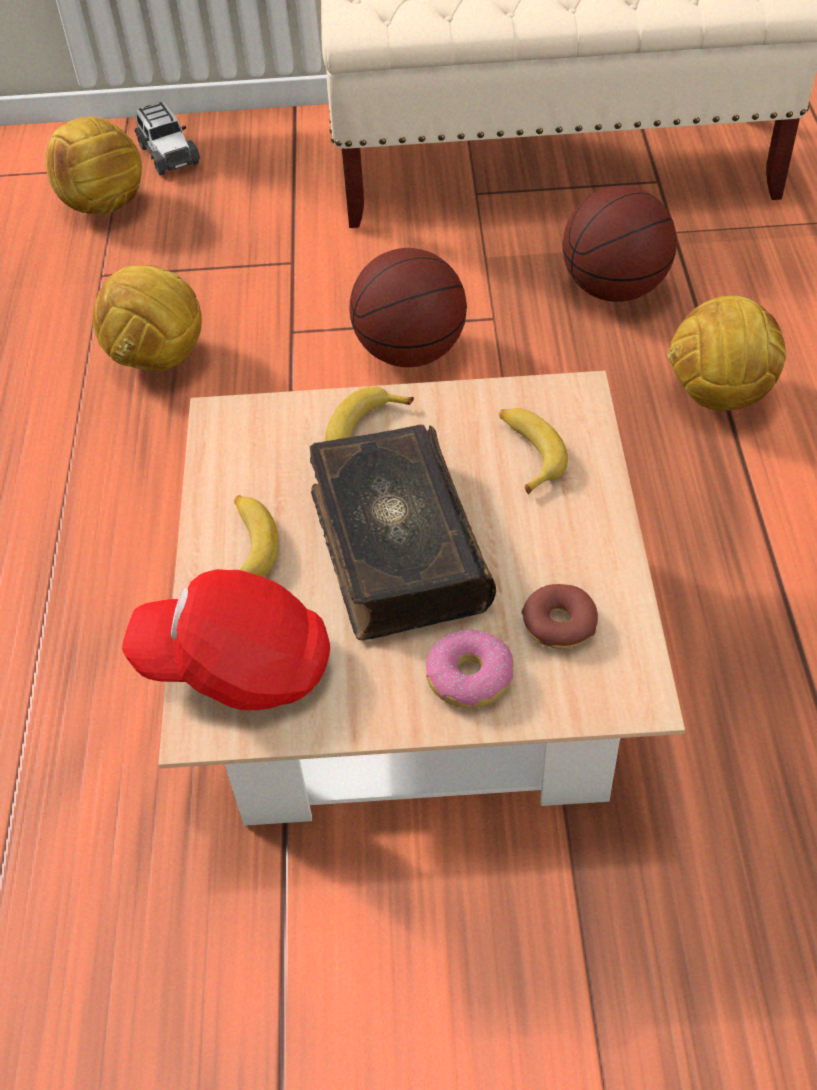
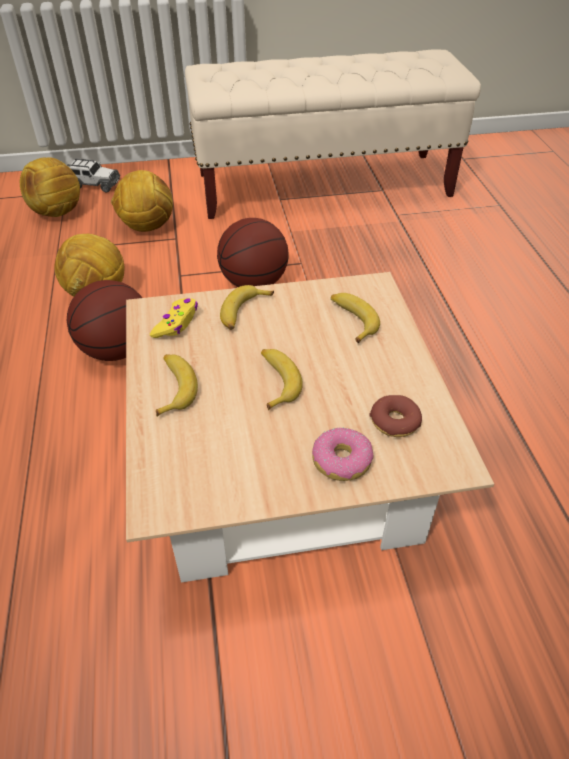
camera: 10 degrees left, 5 degrees down
(168, 154) = (94, 185): toy car -> toy car turned 45 degrees counterclockwise
(237, 664) = (176, 464): red cap -> none
(260, 443) = (176, 323): none -> yellow game controller
(395, 548) = (276, 381): book -> banana
(614, 289) = (368, 245): basketball -> basketball (116, 350)
(718, 396) = (440, 298): football -> football (147, 227)

